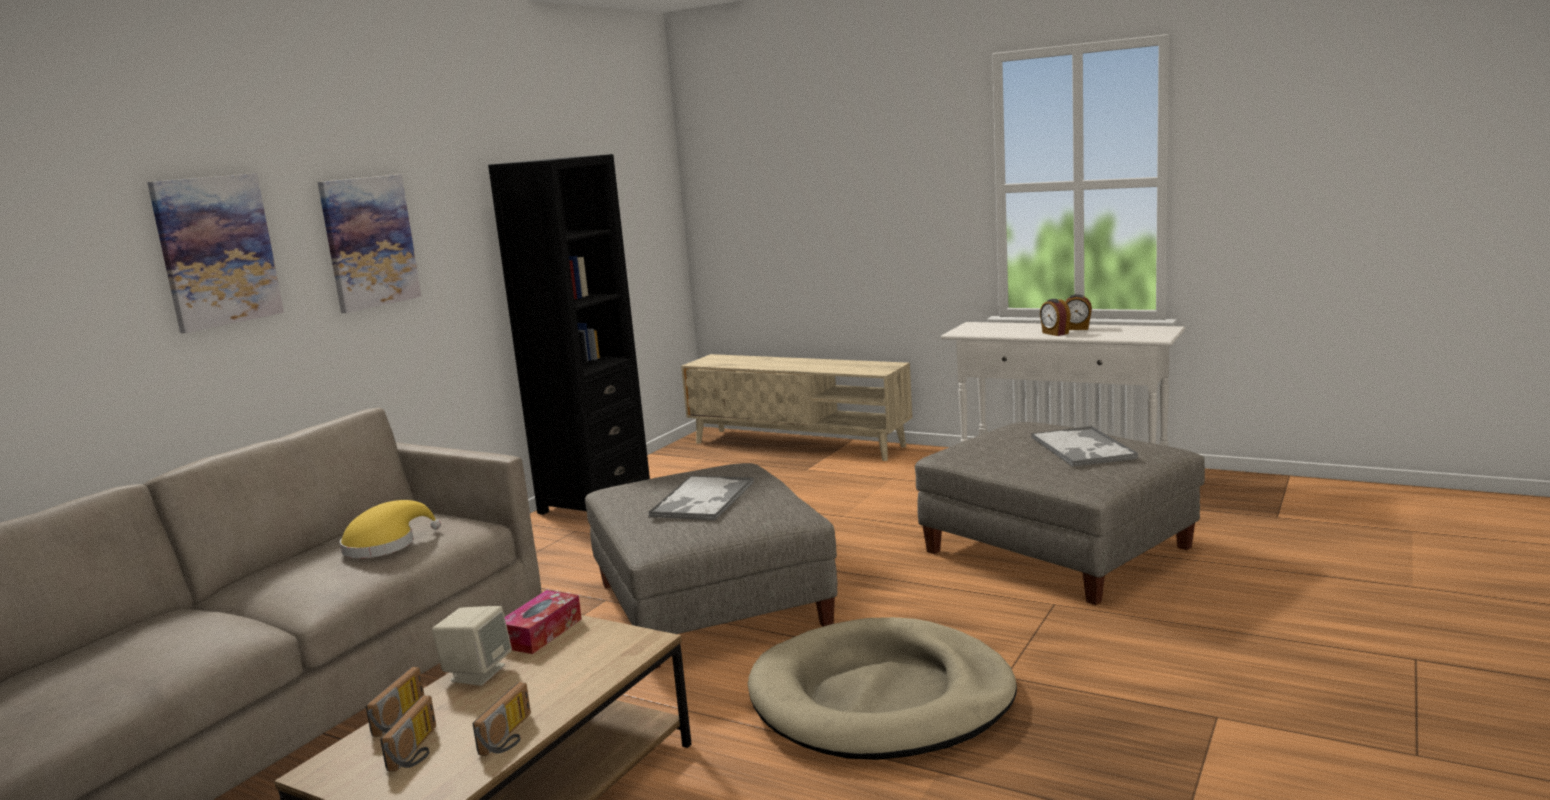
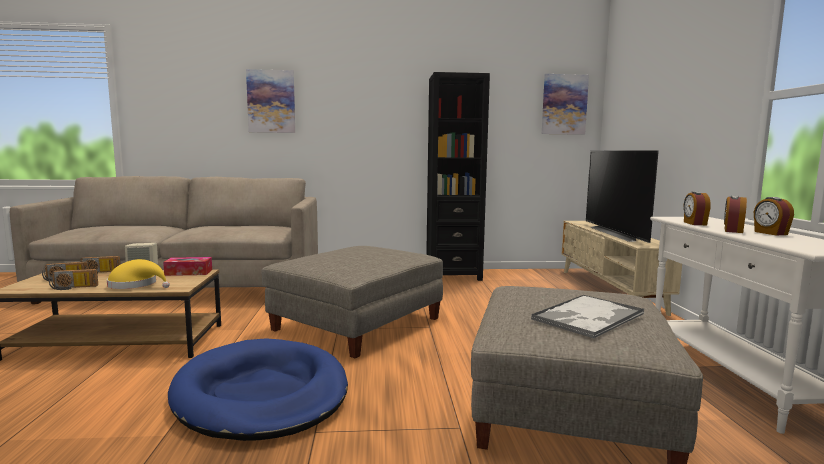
camera: 55 degrees right, 5 degrees down
(369, 242) = (349, 109): picture -> picture (564, 104)
(385, 545) = (238, 228): yellow hat -> yellow hat (136, 285)
(702, 500) = (351, 256): tray -> none
(804, 364) = (618, 233): none -> television
(881, 698) = (262, 394): beige dog bed -> blue dog bed
(1004, 333) = (694, 223): none -> alarm clock

